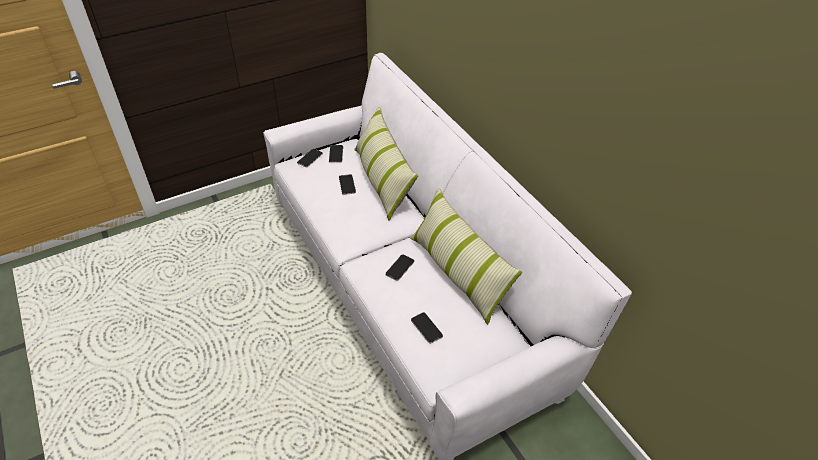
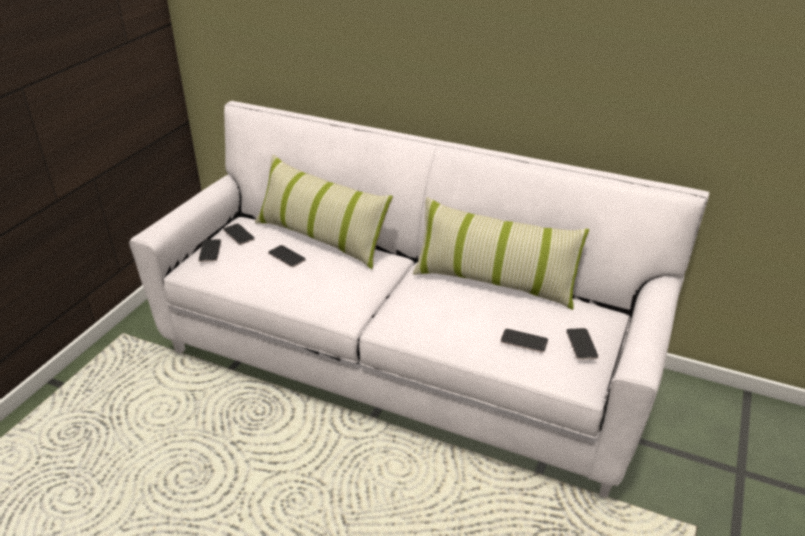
camera: 35 degrees left, 10 degrees down
(400, 268) = (434, 304): phone -> phone (581, 344)

